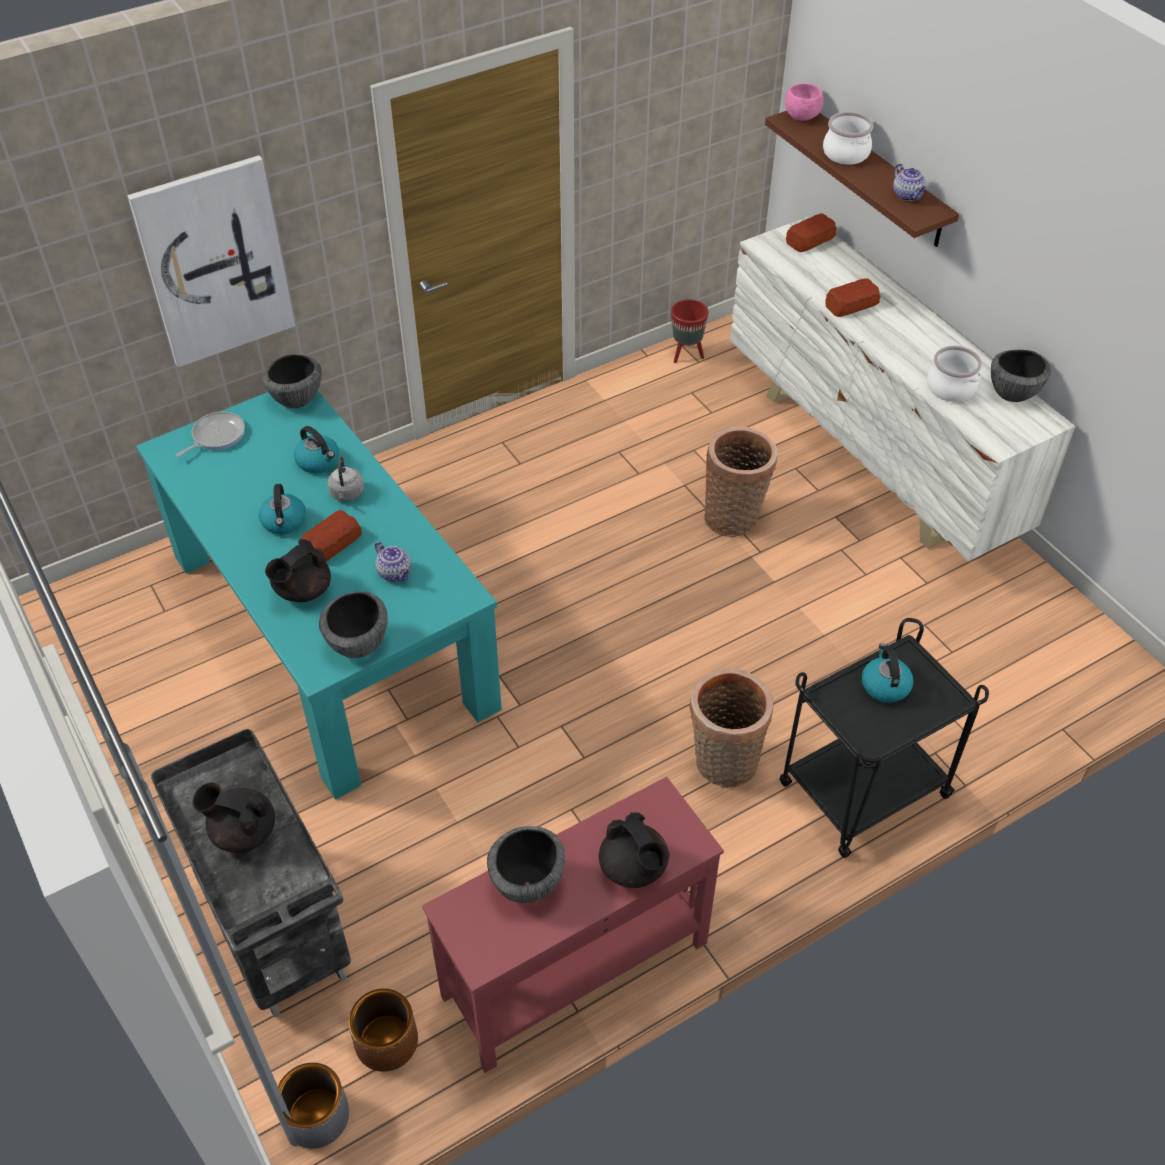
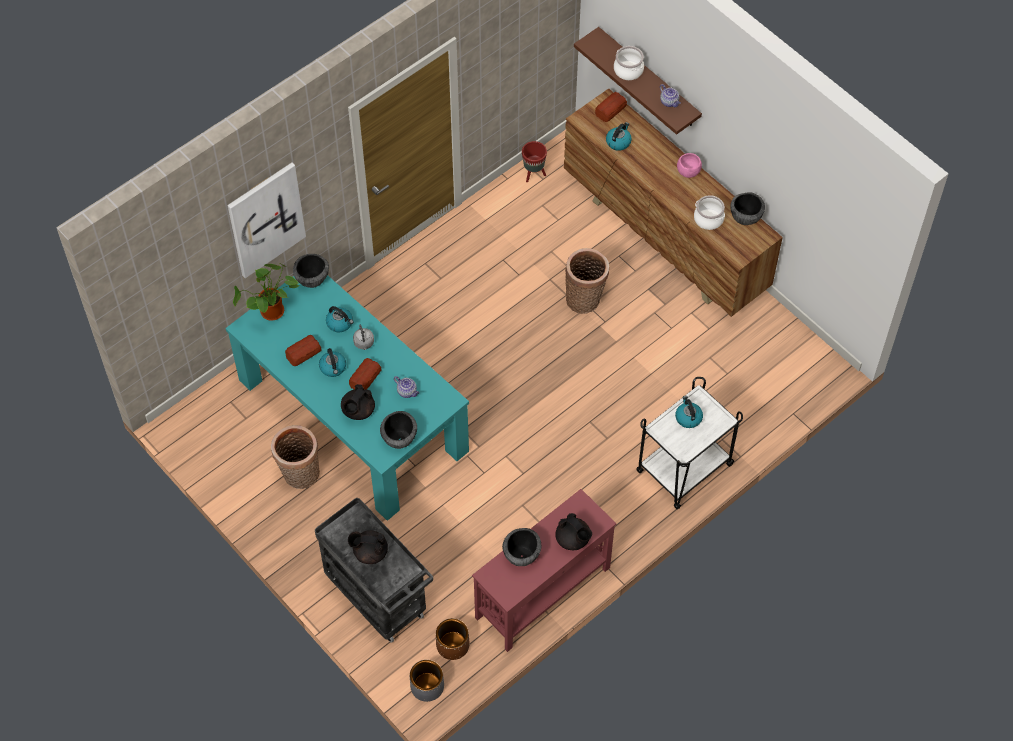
camera: 10 degrees left, 10 degrees up
(216, 436) = (272, 314): frying pan -> potted plant
(723, 765) = (603, 465): basket -> basket (300, 475)
(802, 117) = (597, 40): pink bowl -> pink bowl (688, 172)
(816, 277) = (618, 142): none -> kettle
(852, 304) = (643, 161): bread -> bread (304, 353)
(862, 791) = (683, 469): black cart -> white cart
(870, 457) = (665, 240): white cabinet -> brown cabinet

